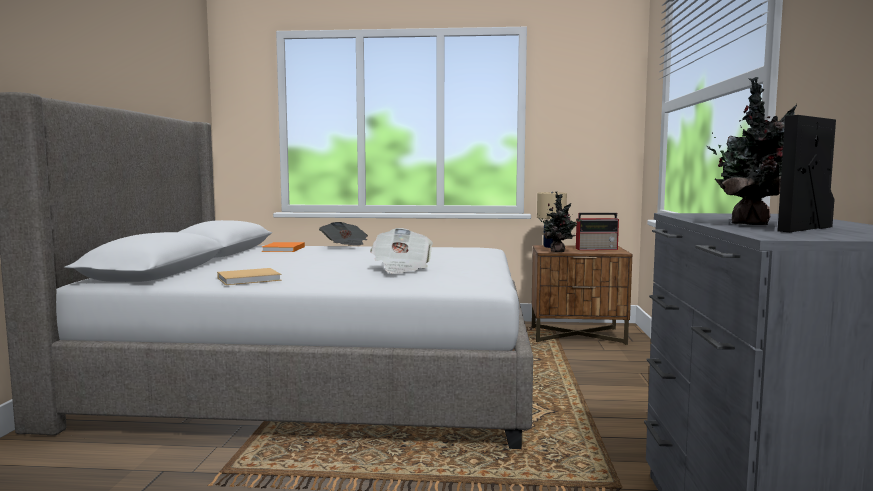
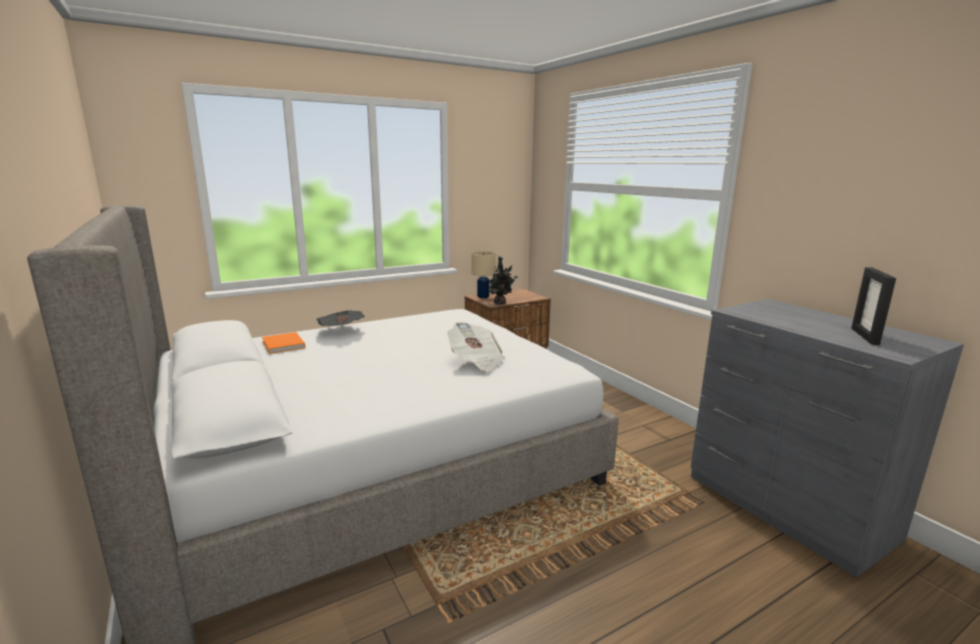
camera: 35 degrees left, 10 degrees up
(251, 279) = (373, 408): beige book -> none
(597, 249) = (518, 295): radio -> none
(751, 224) = (826, 331): potted plant -> none

